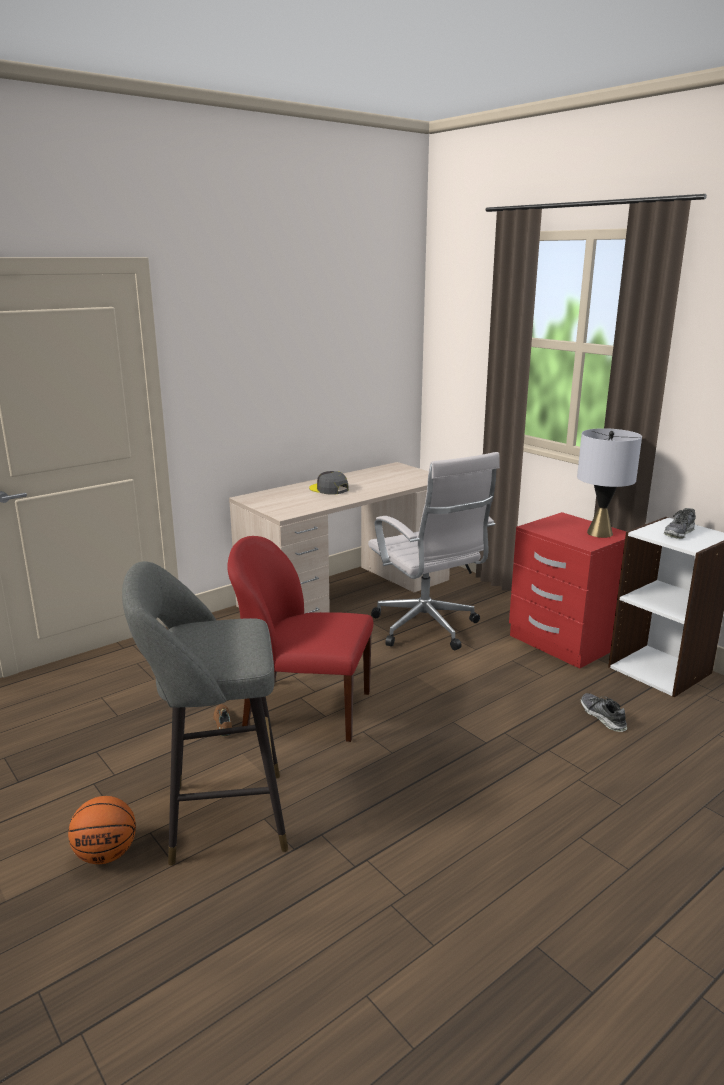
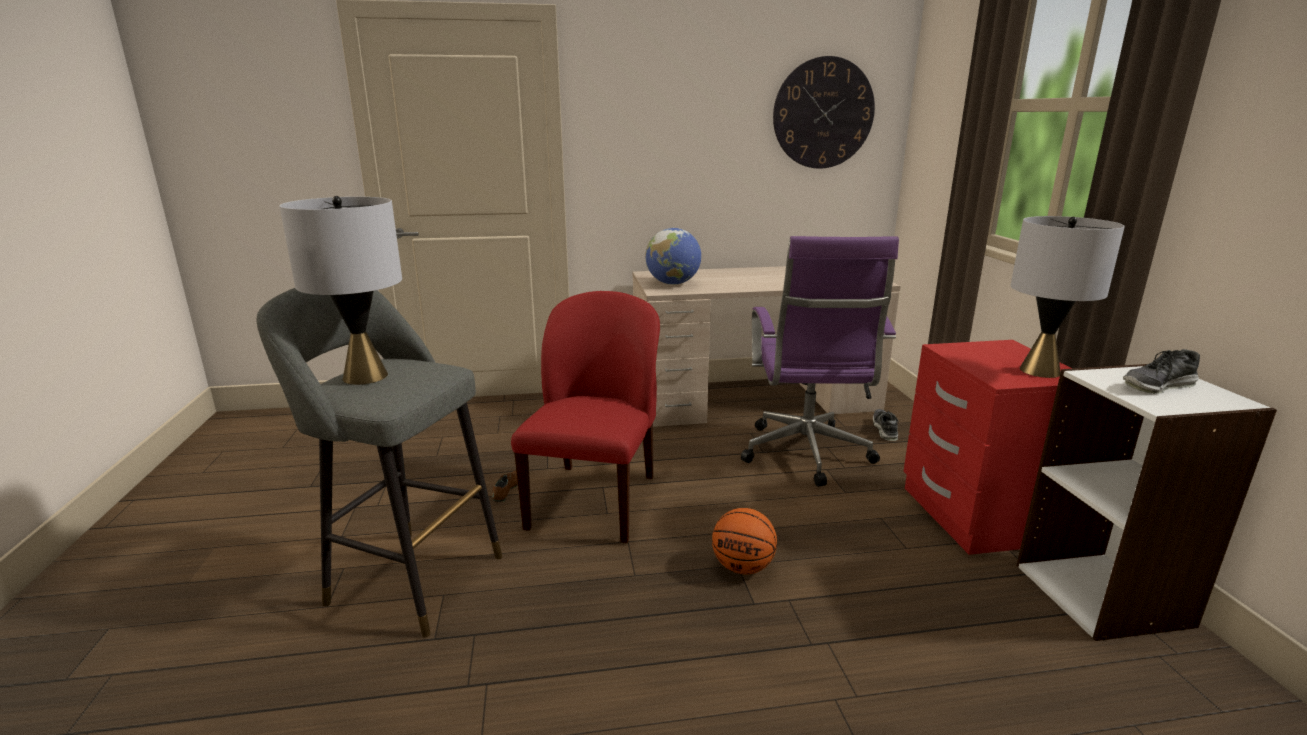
camera: 30 degrees right, 0 degrees up
(106, 854) = (292, 573): basketball -> basketball (742, 567)
(199, 644) = (366, 376): none -> grey table lamp
(284, 505) = (673, 283): none -> globe
(305, 709) = (594, 500): red chair -> red chair turned 60 degrees clockwise
(328, 489) = (739, 277): grey cap -> none
(366, 341) = (823, 113): none -> wall clock
(427, 629) = (806, 456): white office chair -> purple office chair
(602, 717) = (948, 629): shoe -> shoe (884, 430)

